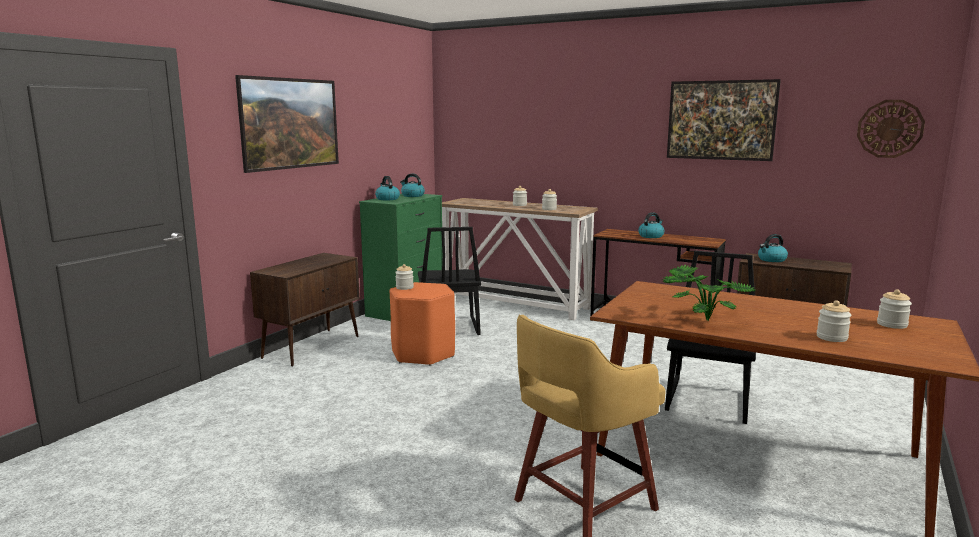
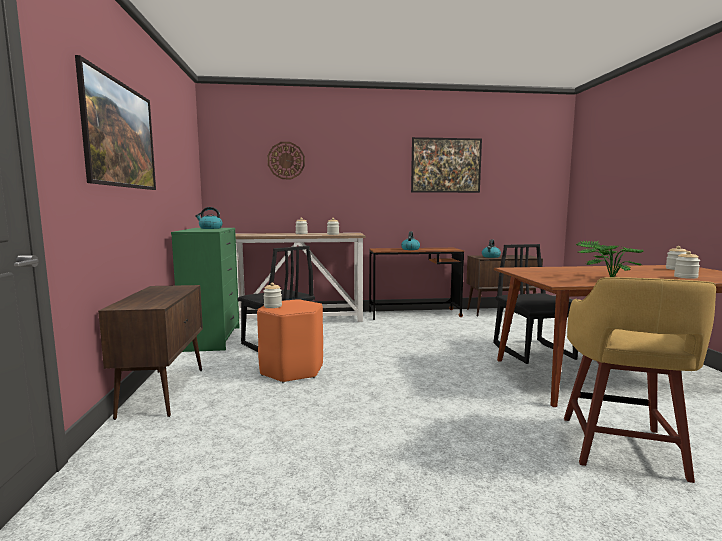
camera: 35 degrees left, 5 degrees down
(387, 199) = (195, 230): kettle -> none
(890, 128) = (541, 171): wall clock -> wall clock (286, 160)

